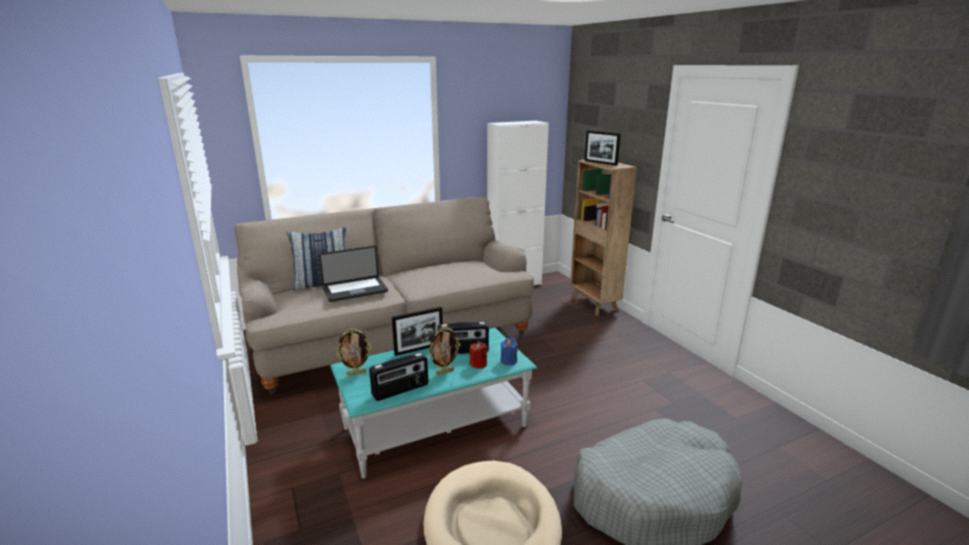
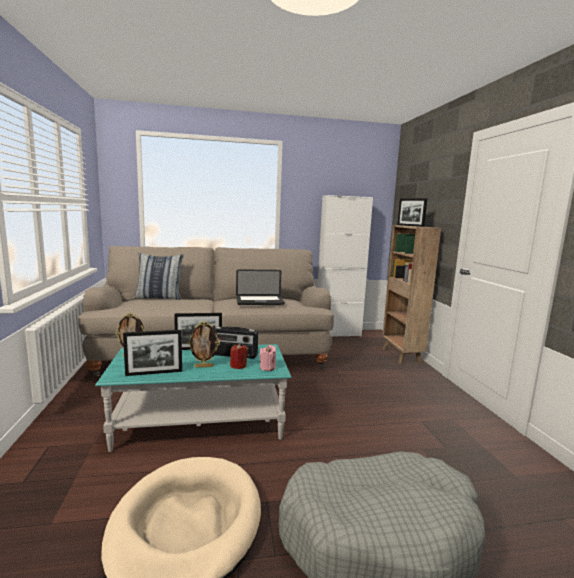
camera: 15 degrees right, 10 degrees down
(355, 290) = (176, 302): laptop -> laptop (259, 301)
(400, 390) = (154, 373): radio -> picture frame
(508, 361) = (267, 367): blue candle -> pink candle

